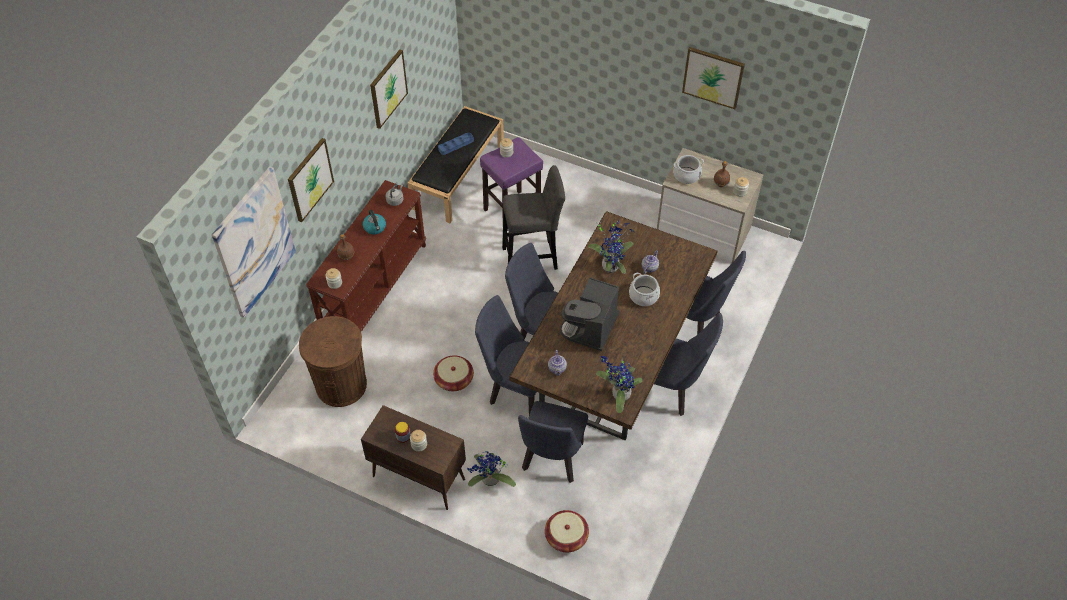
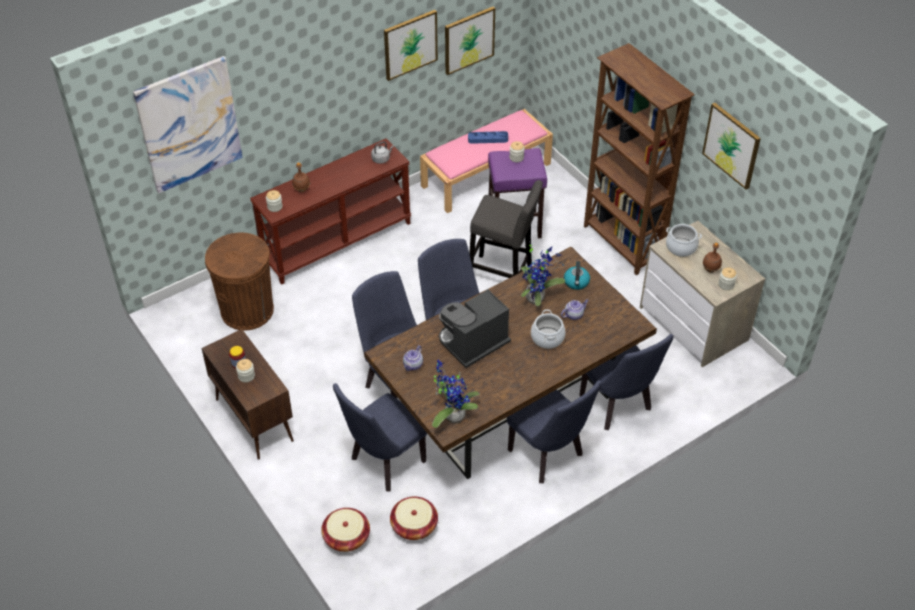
camera: 30 degrees right, 5 degrees down
(310, 179) = (278, 93): picture -> picture (469, 40)
(375, 227) = (345, 175): kettle -> kettle (576, 282)
(454, 380) = (348, 351): basket -> basket (414, 525)
(458, 175) = (486, 174): black bench -> pink bench
(489, 481) = (314, 453): potted plant -> none
(607, 190) = (622, 244): none -> brown bookcase

